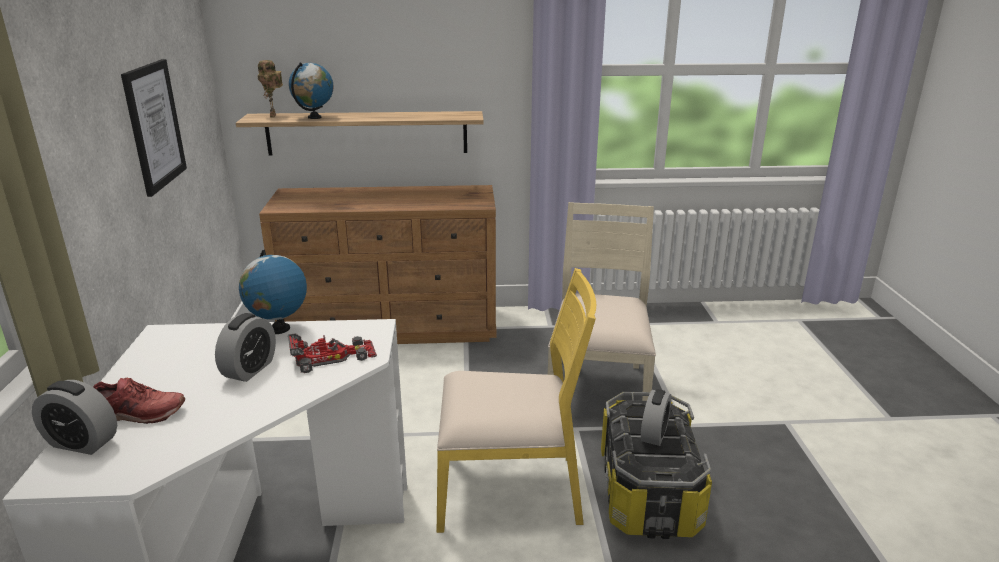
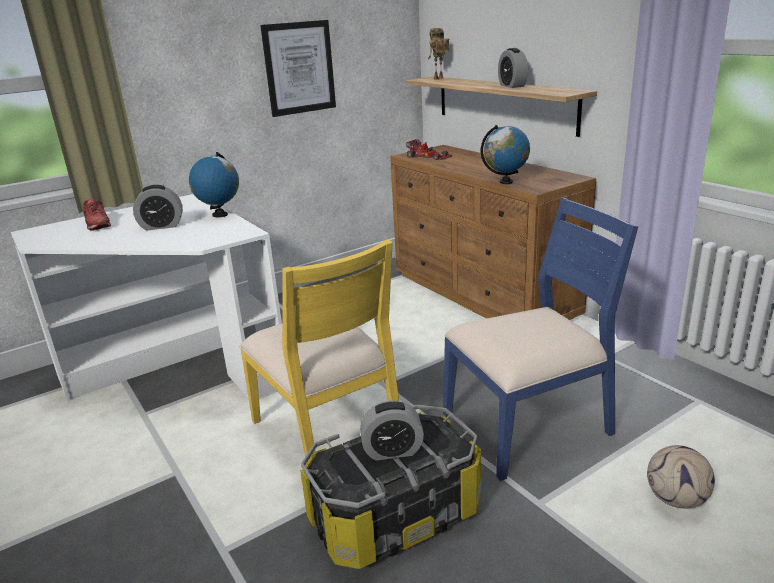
camera: 60 degrees right, 0 degrees up
(82, 442) = (63, 225): alarm clock -> alarm clock (512, 86)
(314, 117) = (456, 82): globe -> globe (506, 182)
(333, 356) = (194, 236): toy car -> toy car (428, 156)
(598, 391) = (529, 425): beige chair -> blue chair
(714, 378) = (677, 500): none -> football

